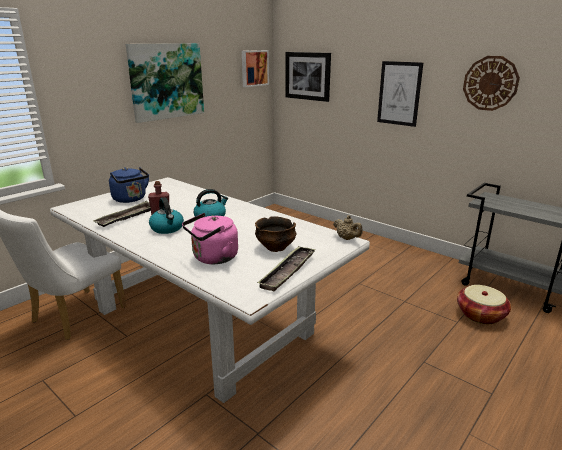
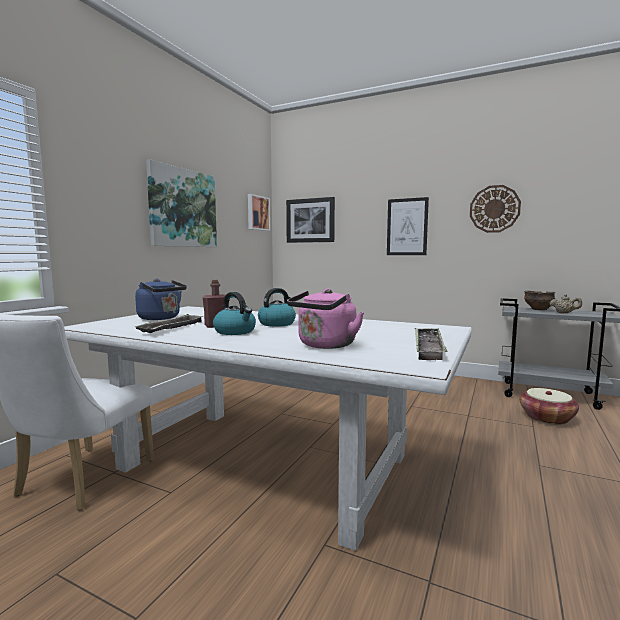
camera: 15 degrees left, 15 degrees down
(276, 247) = (384, 335): bowl -> bowl (538, 309)
(347, 239) = (447, 327): beige teapot -> beige teapot (564, 313)

